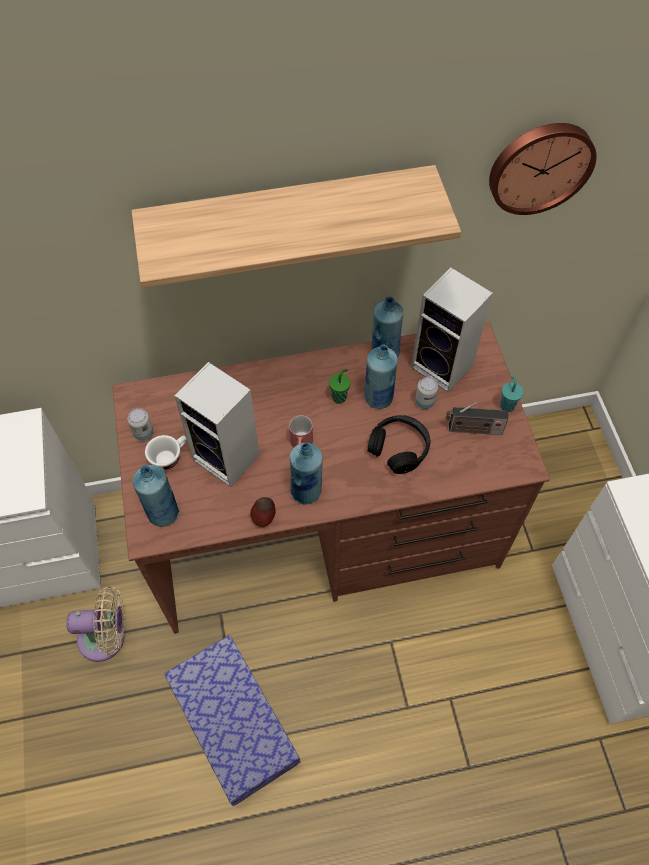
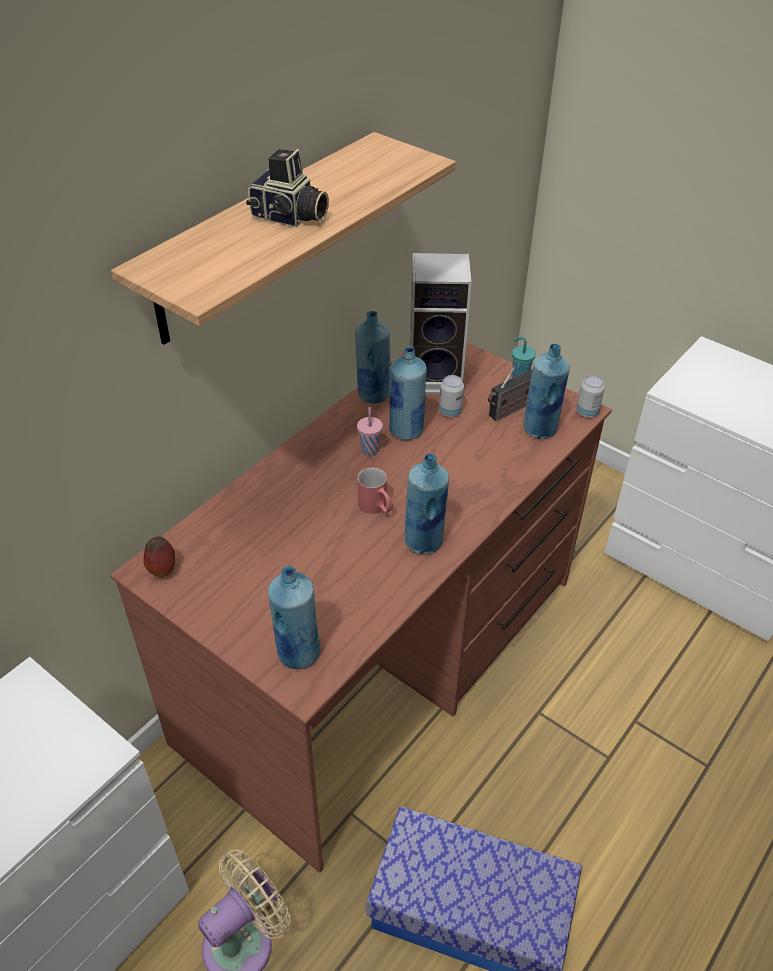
camera: 40 degrees left, 15 degrees down
(143, 433) = (196, 595): can -> can (587, 412)
(169, 457) = (250, 599): white cup -> none
(229, 458) = (316, 561): speaker -> none
(264, 518) = (408, 589): apple -> apple (162, 570)
(281, 224) = (289, 217): none -> camera
(339, 396) = (369, 449): green cup -> pink cup
(399, 448) = (468, 457): black headphones -> none
(475, 460) = (540, 429): none -> blue bottle
(540, 166) = (447, 116): wall clock -> none

